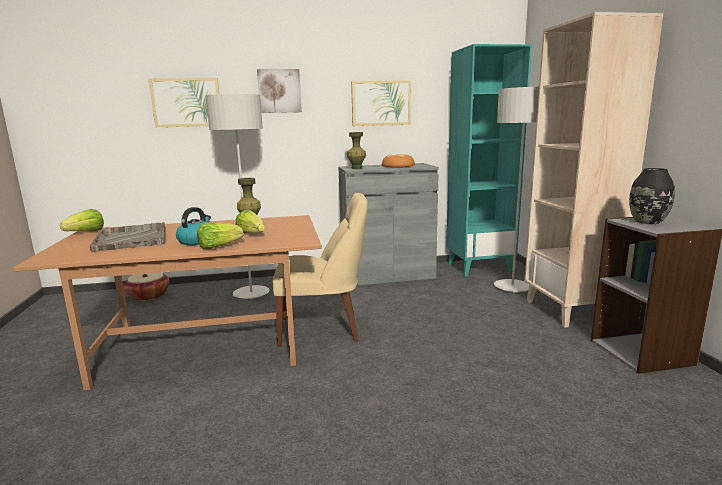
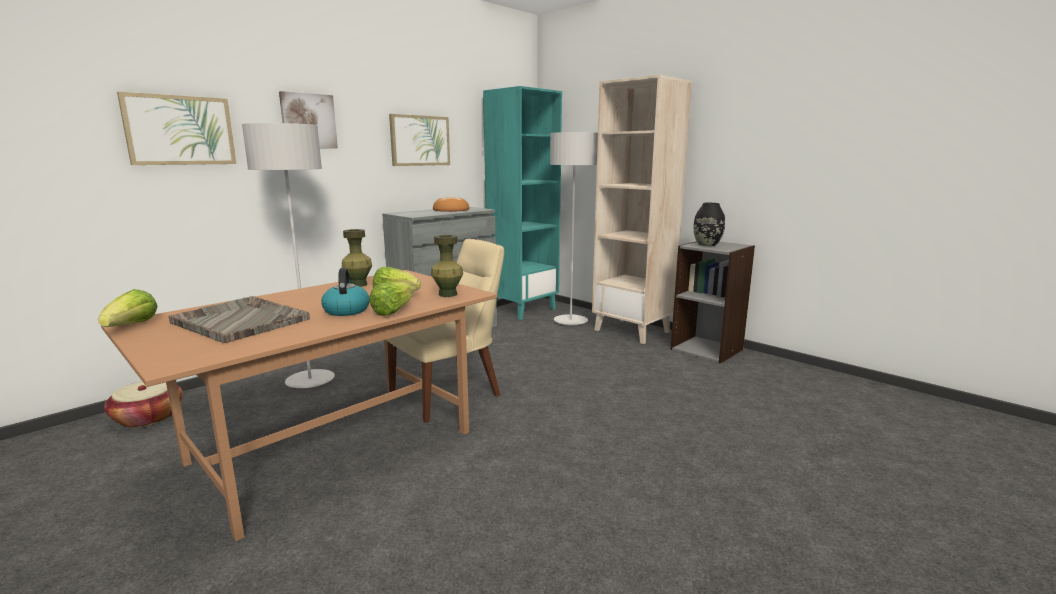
camera: 35 degrees left, 0 degrees up
(356, 168) = (414, 214): green vase -> green vase (447, 294)

